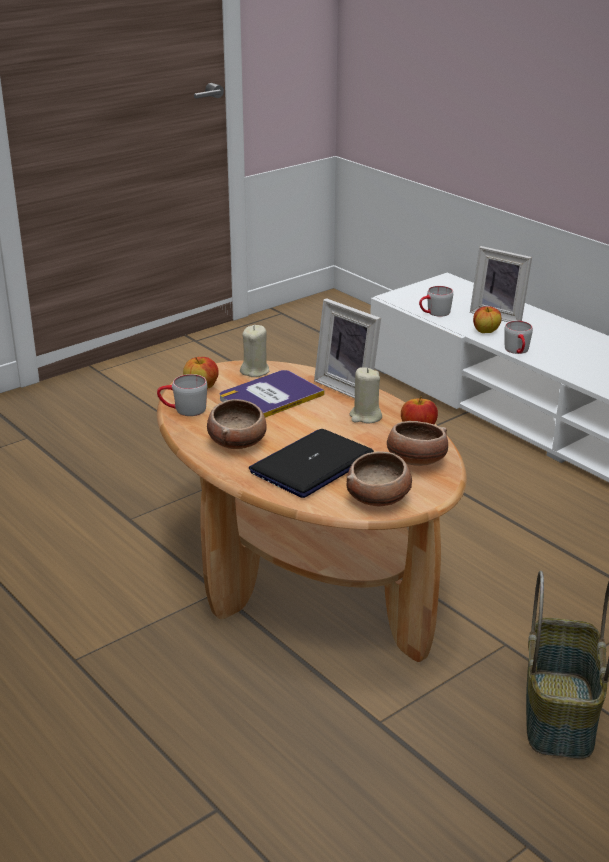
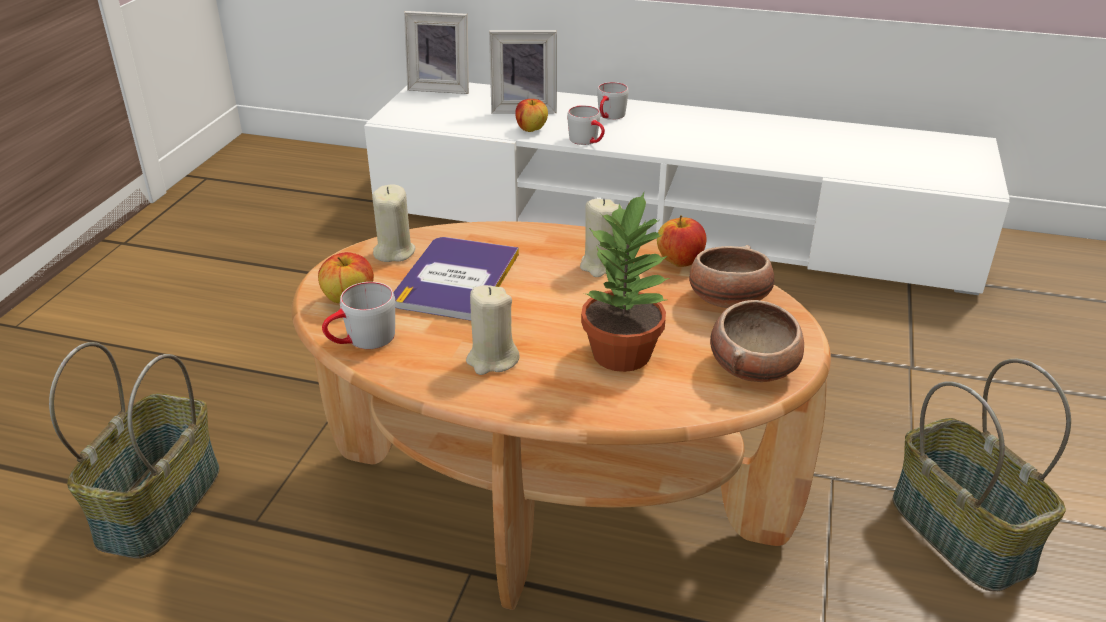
camera: 35 degrees left, 5 degrees up
(91, 490) = (158, 503): none -> basket
(237, 442) = (492, 360): bowl -> beige candle
(312, 465) = (623, 354): laptop -> potted plant
(350, 387) = (536, 234): picture frame -> picture frame (440, 87)
(434, 313) = (455, 124): grey mug -> grey mug (609, 117)

